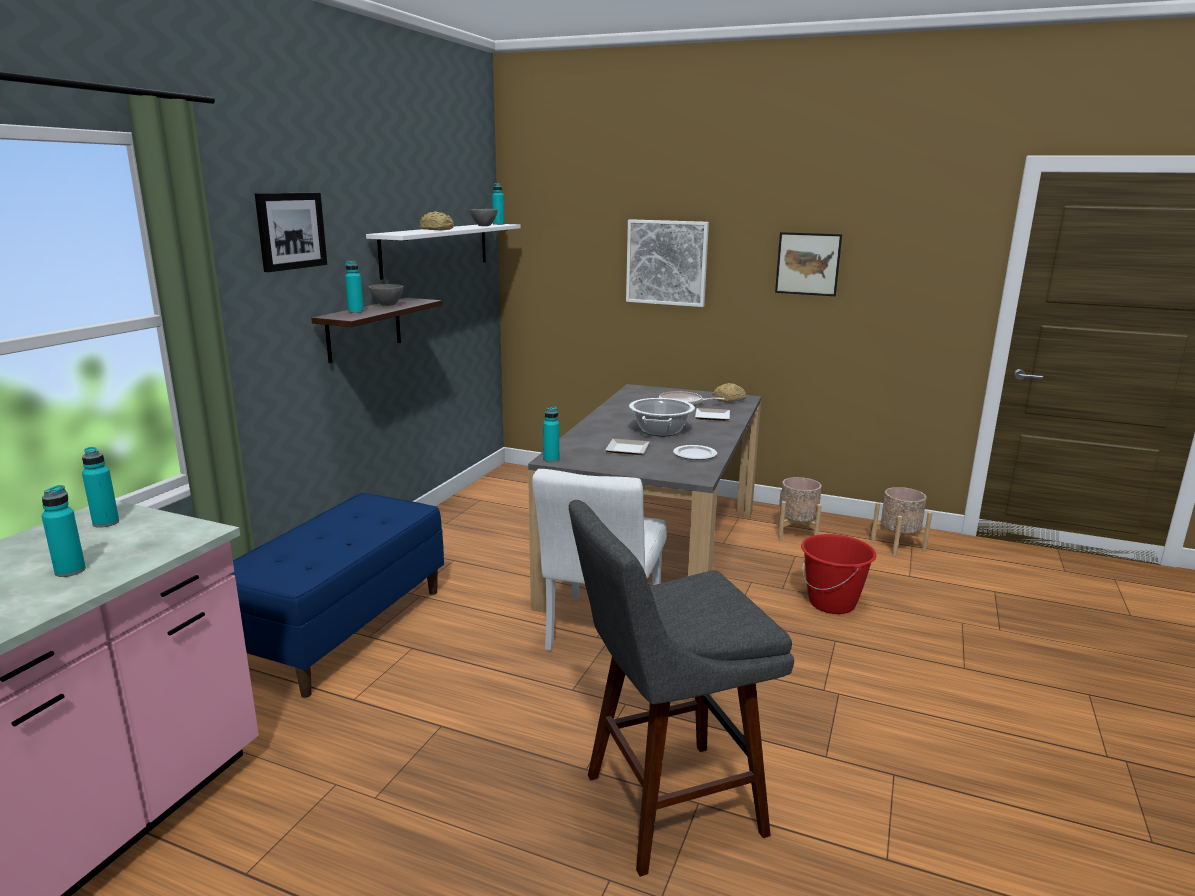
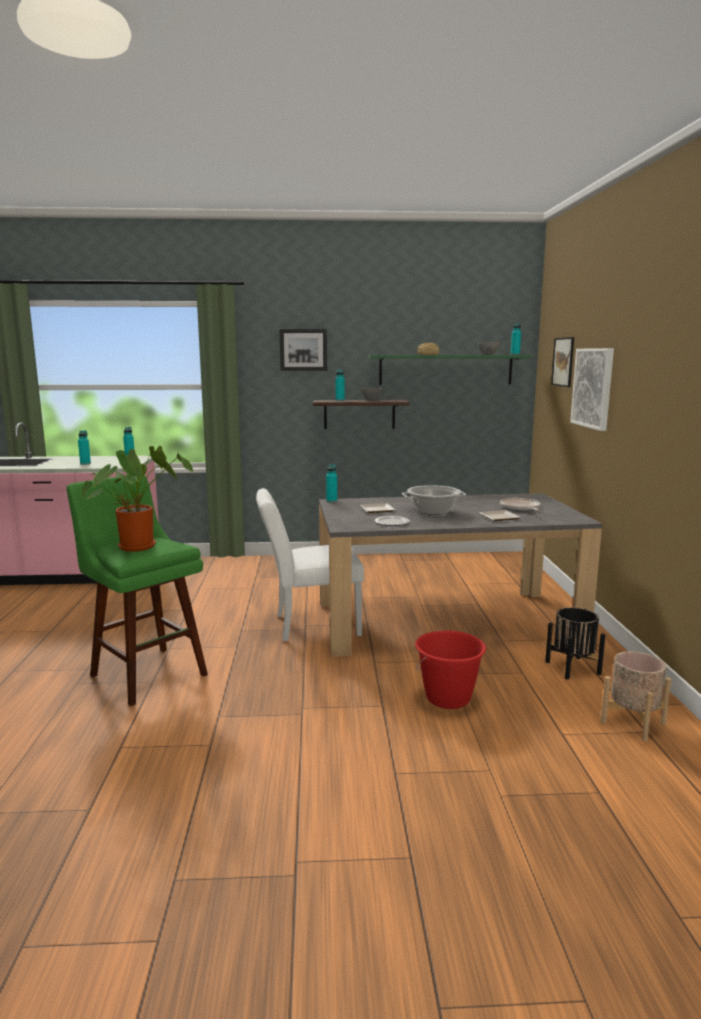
camera: 65 degrees right, 5 degrees down
(343, 628) = (258, 570): blue bench -> none
(436, 249) = (445, 370): white shelf -> green shelf
(665, 807) = (145, 673): grey stool -> green stool
(701, 604) = (140, 545): none -> potted plant
(728, 400) = (562, 516): bread -> none
(796, 534) = (572, 667): beige planter -> black planter
(808, 264) = (660, 390): picture -> picture (563, 362)

